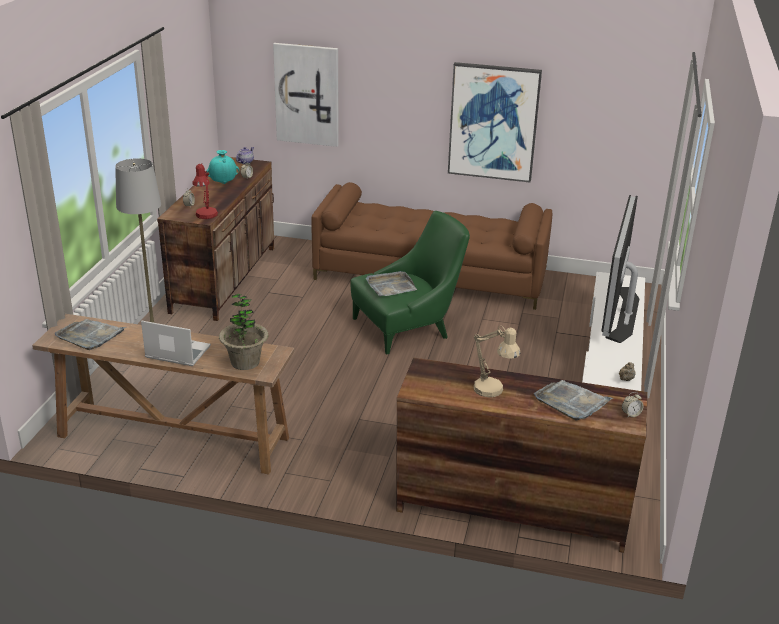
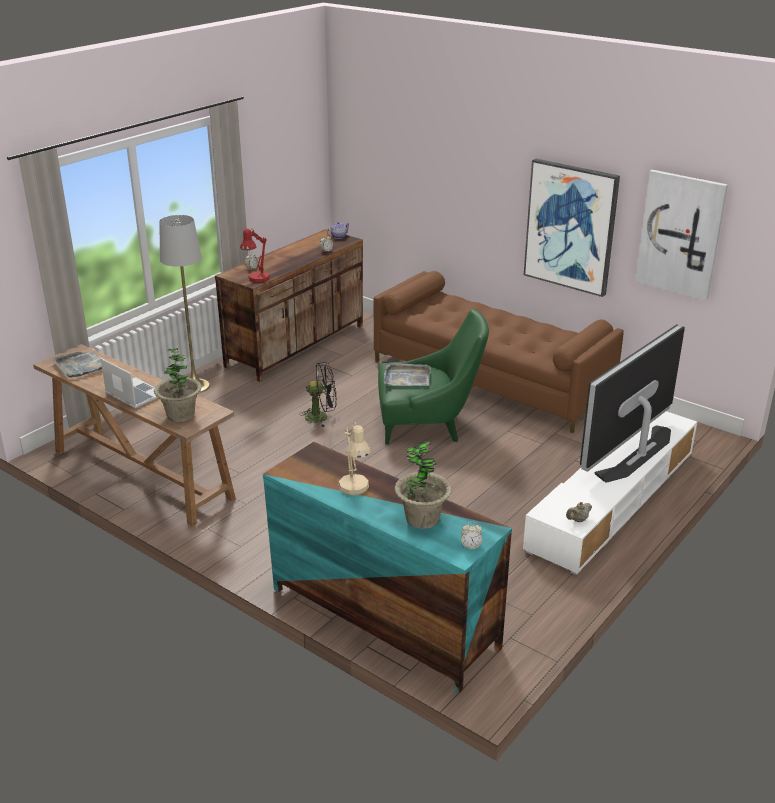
camera: 25 degrees right, 0 degrees up
(223, 183) = (300, 253): turquoise vase -> none
(306, 342) = (321, 417): none -> black fan
(307, 94) = (403, 177): picture -> picture (680, 234)
(510, 506) = (383, 616): brown cabinet -> turquoise cabinet
(571, 402) = (422, 518): grey tray -> potted plant

